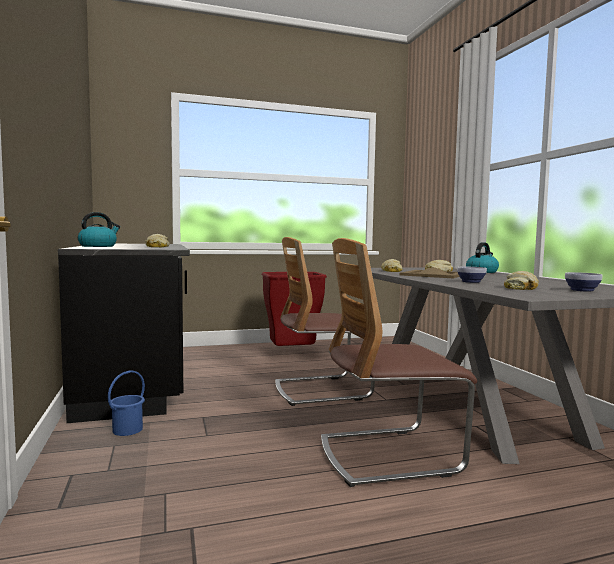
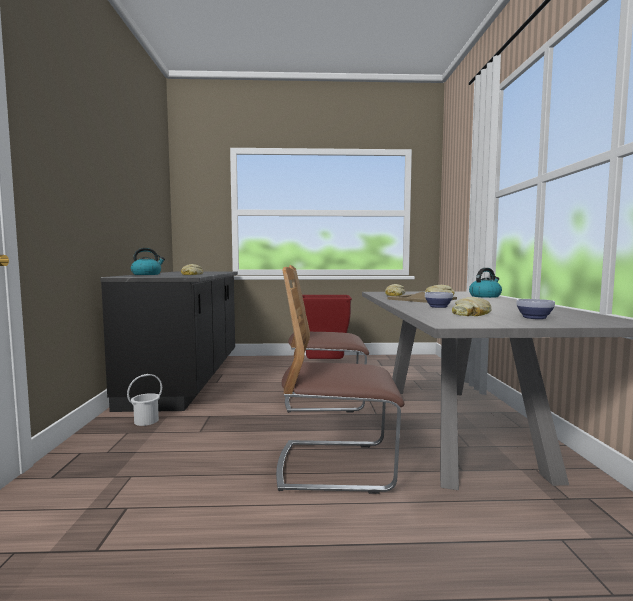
camera: 15 degrees right, 0 degrees up
(127, 430) = (146, 421): blue bucket -> white bucket

